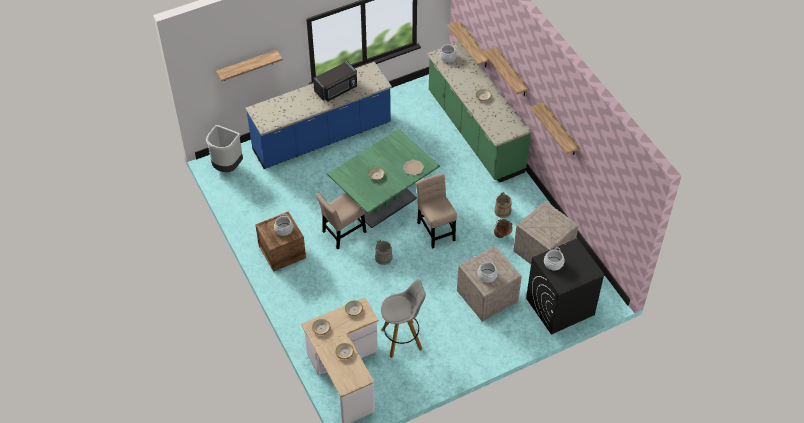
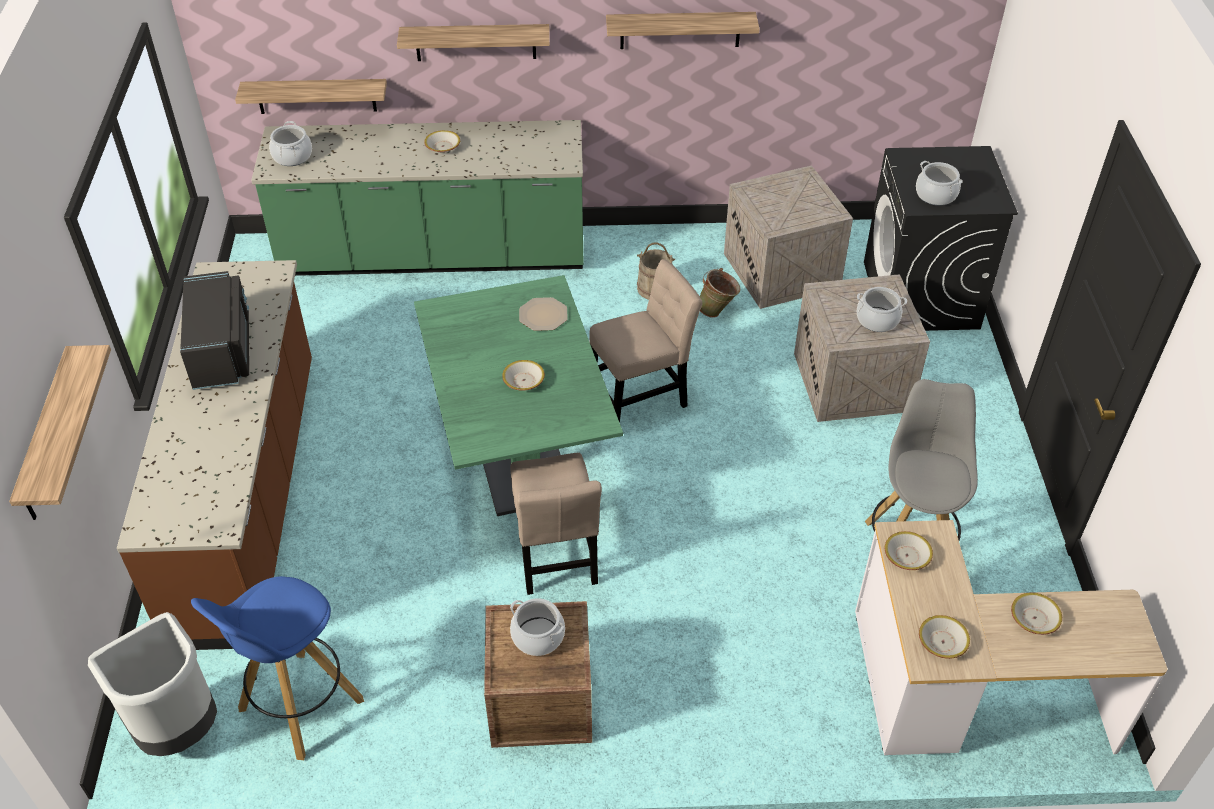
camera: 65 degrees left, 5 degrees down
(249, 191) = (299, 706): none -> blue stool
(322, 138) = (250, 497): blue counter -> brown counter
(383, 257) = (668, 508): grey bucket -> none
(435, 229) = (641, 398): beige chair -> beige chair turned 150 degrees clockwise

